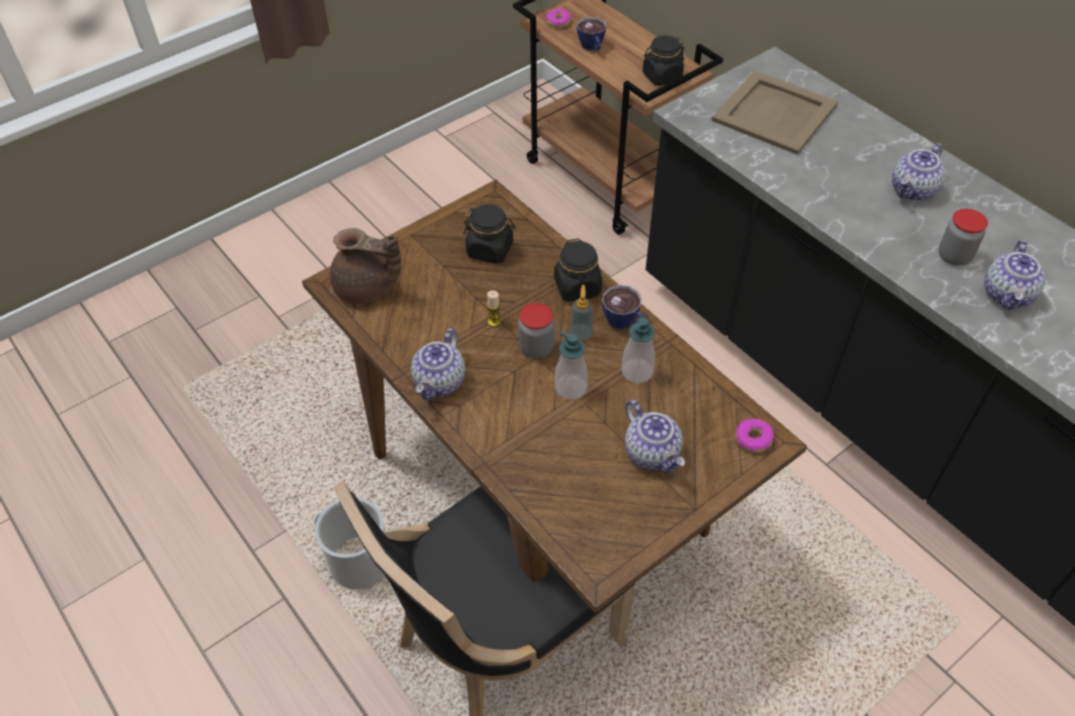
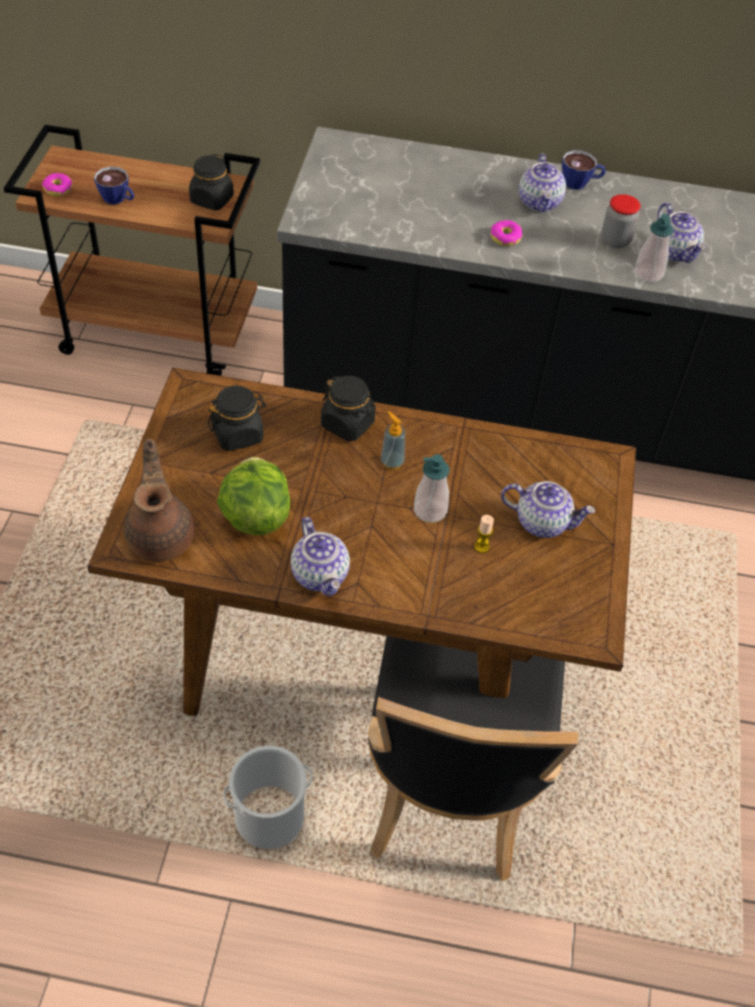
camera: 45 degrees left, 0 degrees up
(366, 289) = (161, 535): brown teapot -> brown teapot turned 75 degrees counterclockwise
(440, 313) = (255, 516): none -> lettuce
(494, 321) = (310, 494): candle -> candle (481, 547)
(536, 348) = (369, 495): jar -> none
(625, 322) = (416, 431): cup -> cup (580, 183)
(637, 371) = (466, 465): soap dispenser -> soap dispenser (648, 274)
(752, 439) = (598, 465): donut -> donut (505, 238)
(775, 112) = (378, 185): beige tray -> none

